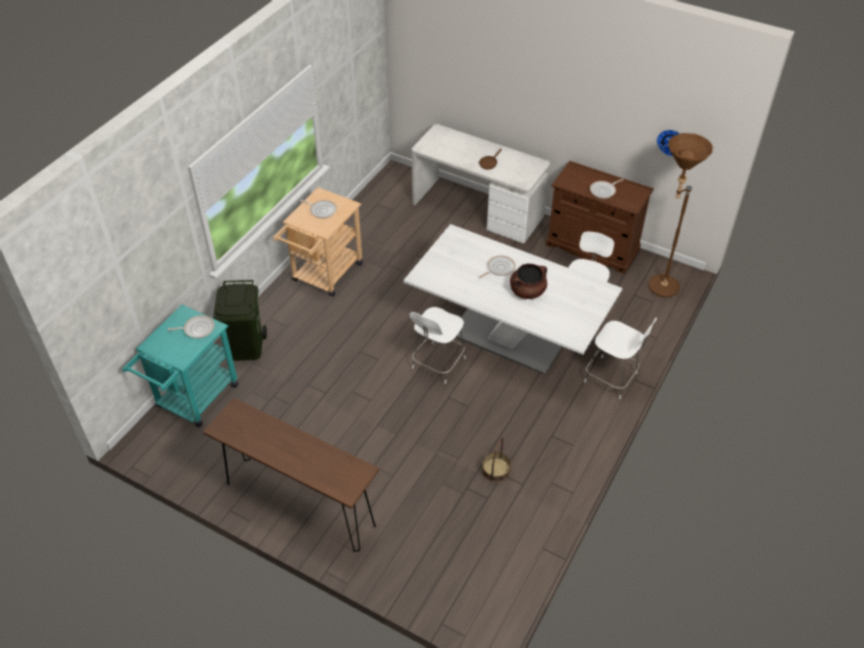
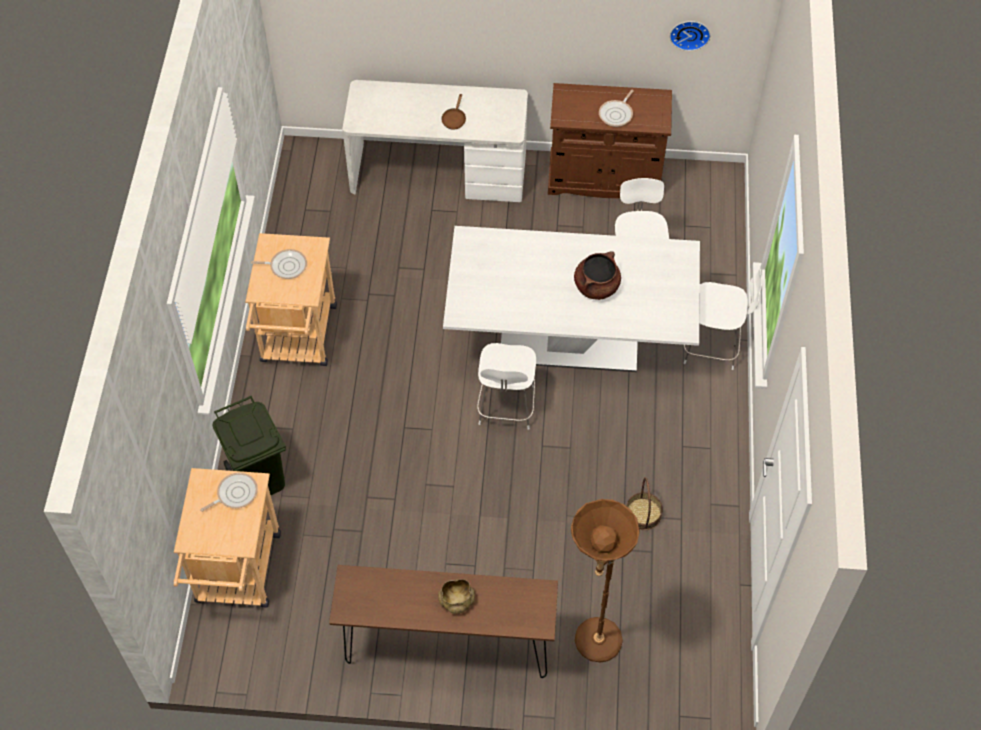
camera: 25 degrees left, 10 degrees up
(193, 400) = (237, 576): turquoise cart -> beige cart
(298, 452) = (456, 601): none -> beige bowl
(499, 268) = (547, 267): frying pan -> none
(657, 288) = (706, 207): brown floor lamp -> brown floor lamp (590, 647)

